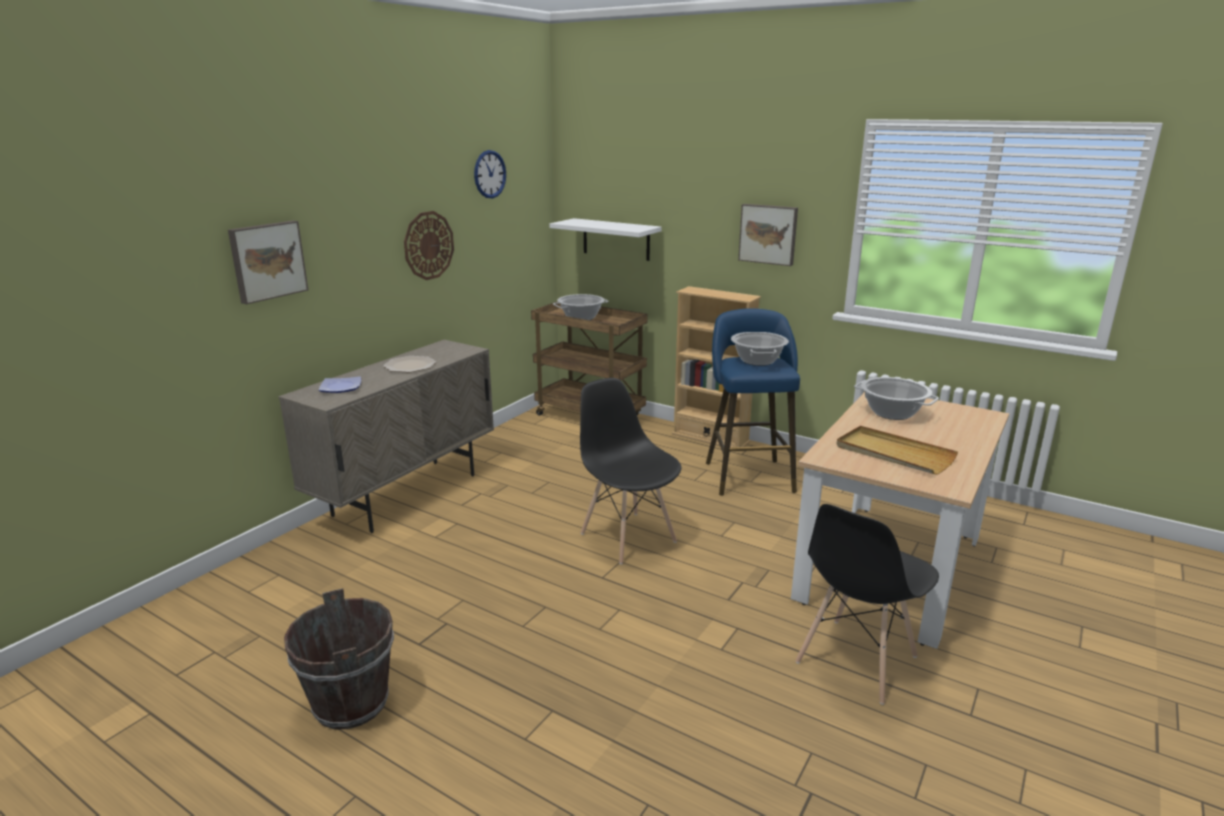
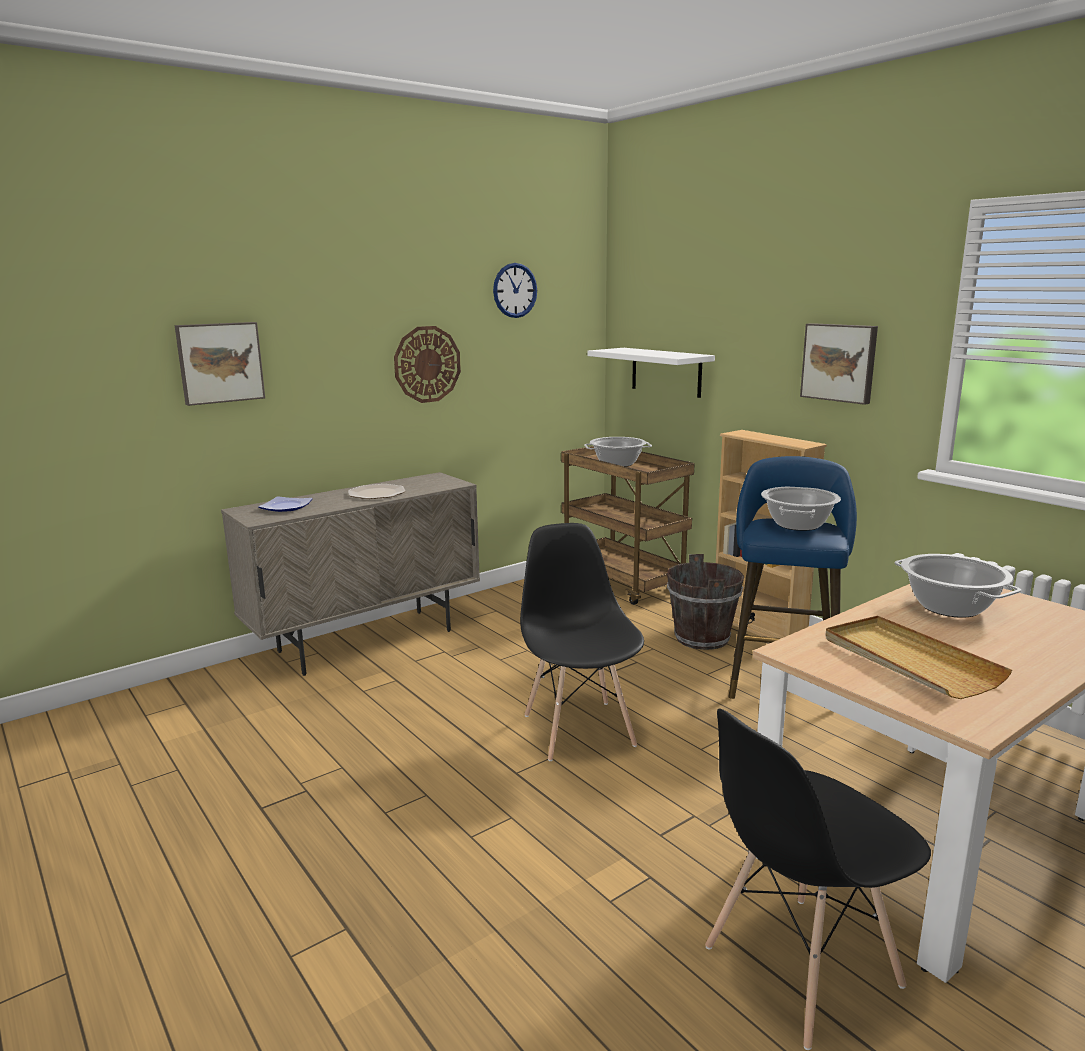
camera: 20 degrees right, 5 degrees down
(350, 703) = (144, 860): brown bucket -> brown bucket (701, 638)

